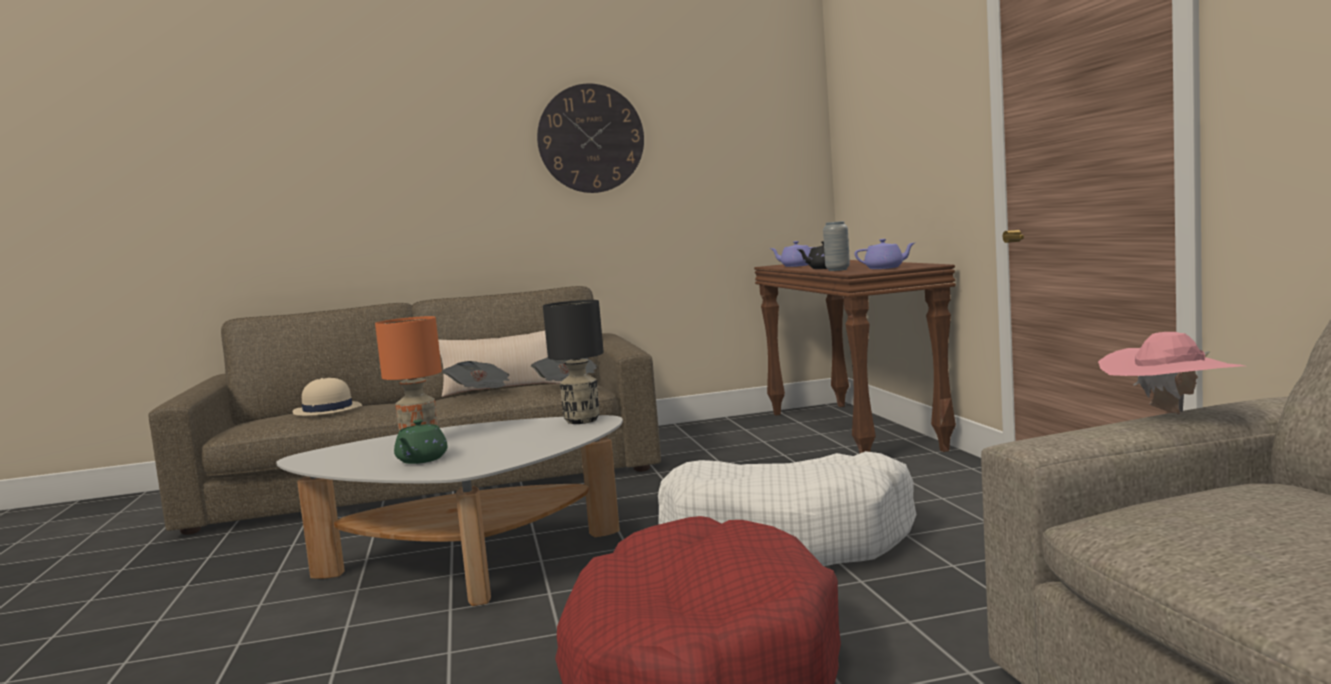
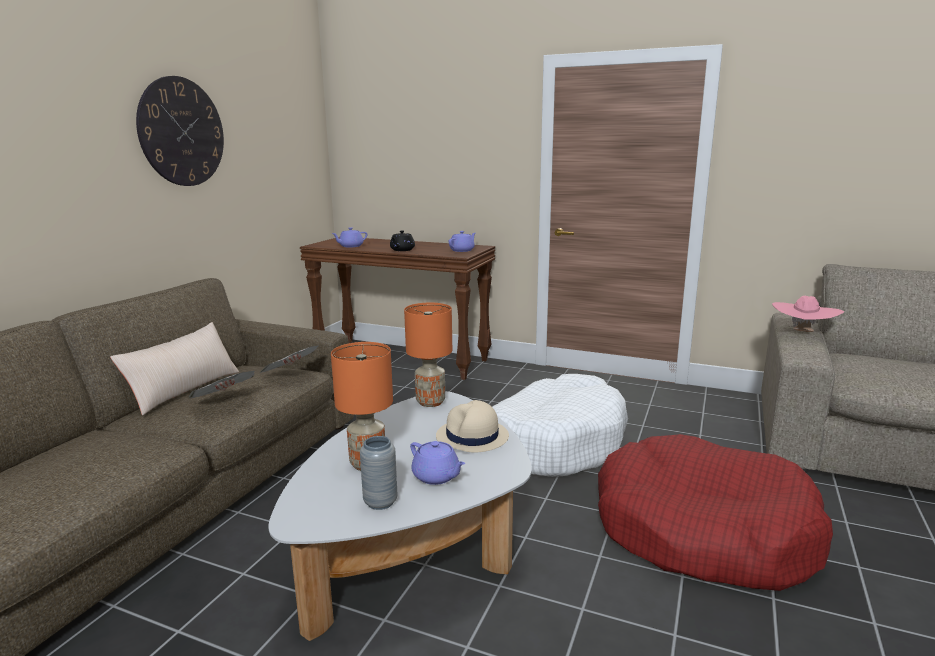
camera: 55 degrees left, 10 degrees up
(327, 410) = (79, 470): beige hat -> beige hat (472, 437)
(421, 460) = (437, 476): green teapot -> purple teapot
(581, 421) = (430, 402): black table lamp -> orange table lamp
(837, 270) = (427, 252): grey vase -> grey vase (380, 502)

